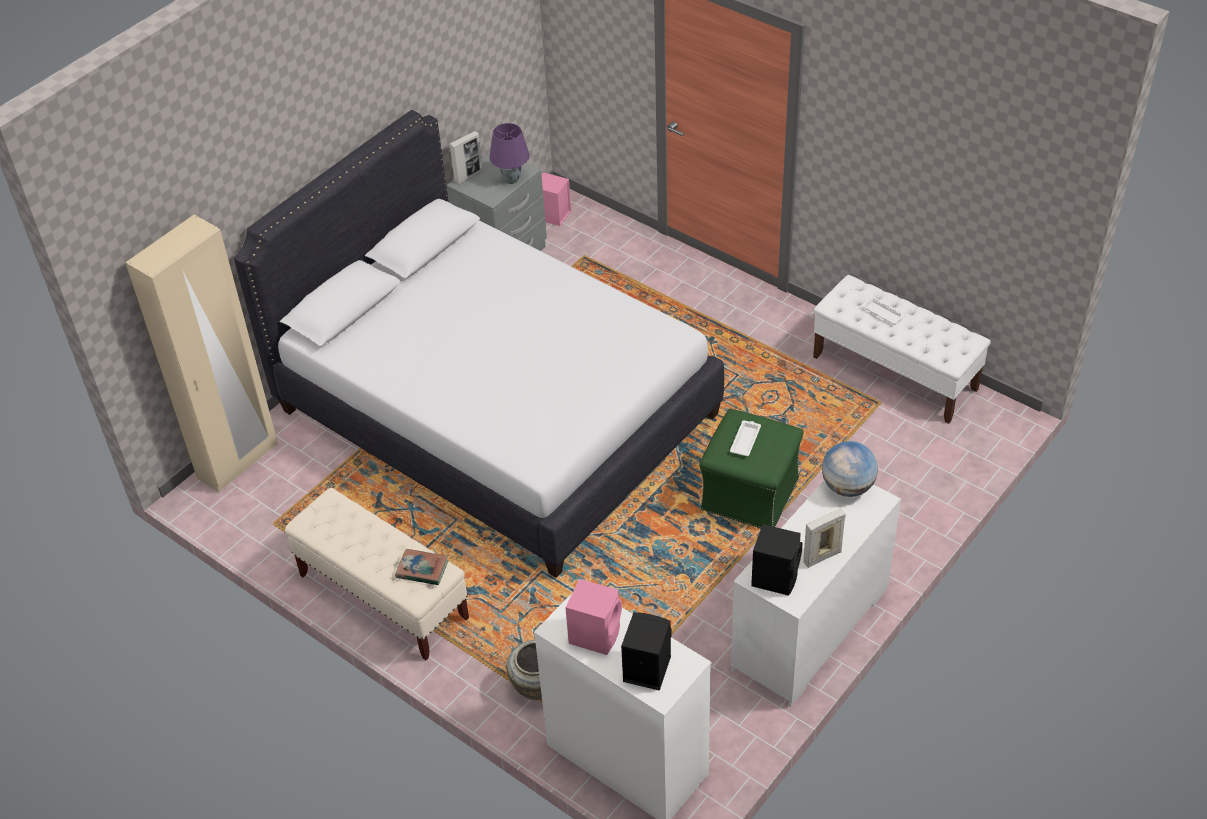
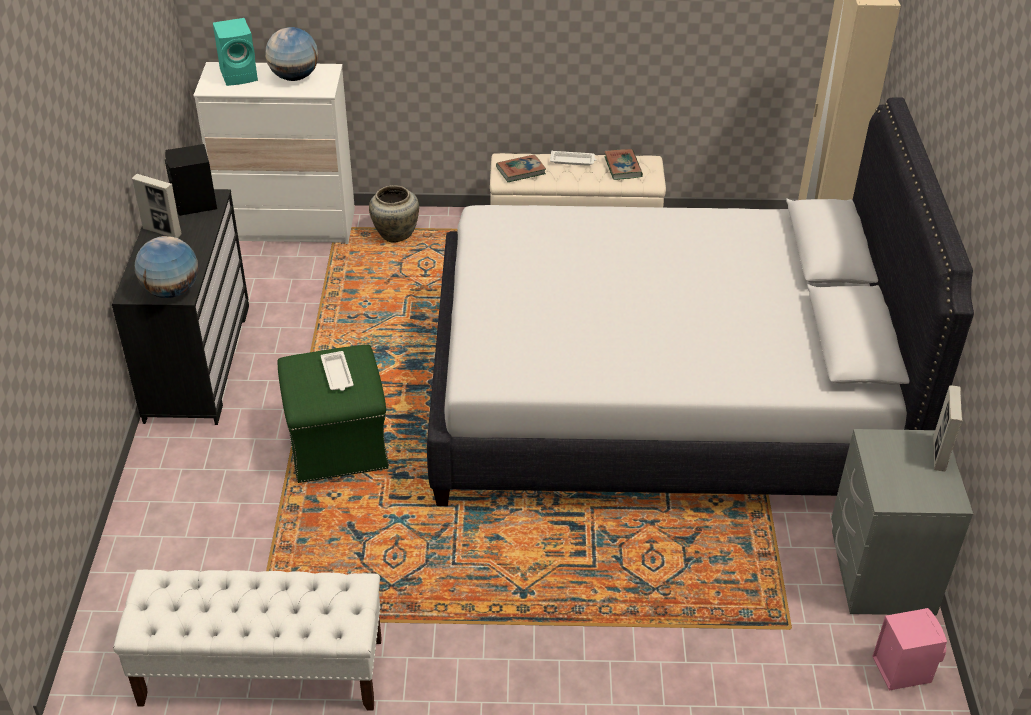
camera: 140 degrees right, 5 degrees down
(335, 525) = (622, 167): none -> book
(511, 179) = (887, 477): purple table lamp -> none
(596, 634) = (294, 77): pink speaker -> globe
(645, 668) = (240, 75): black speaker -> turquoise speaker
(811, 630) = (197, 361): white dresser -> black dresser
(822, 557) = (162, 232): picture frame -> picture frame turned 90 degrees clockwise
(882, 312) = (281, 603): white tray -> white tray (573, 161)

